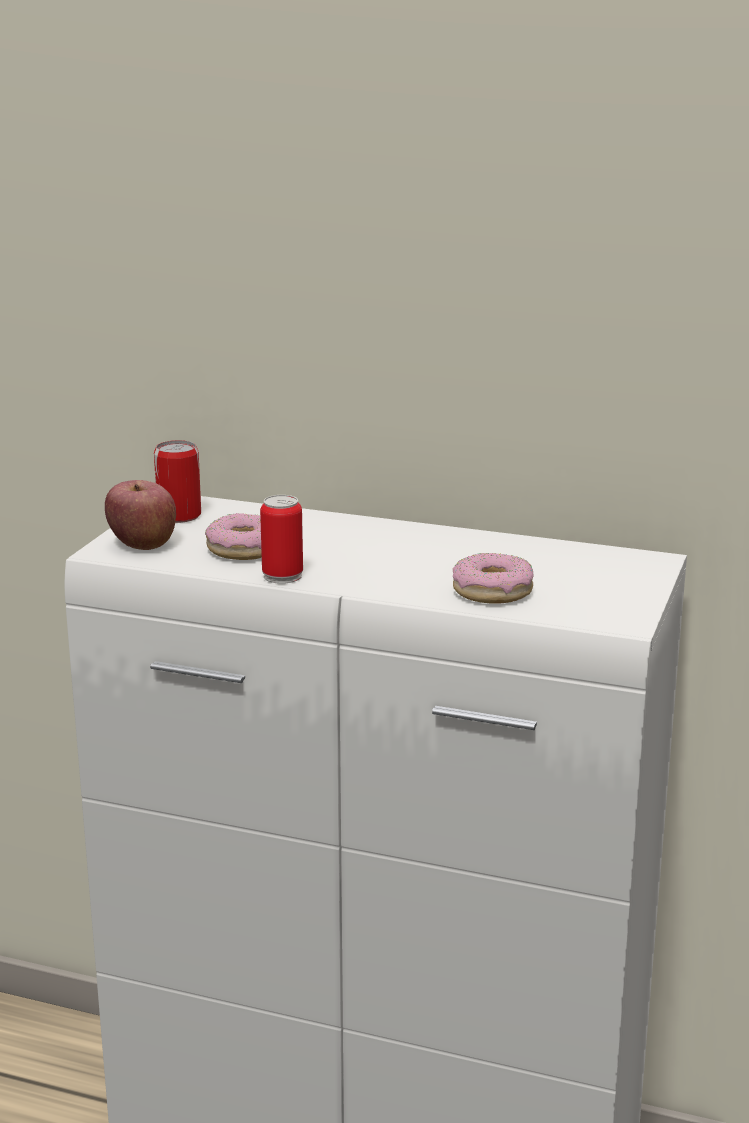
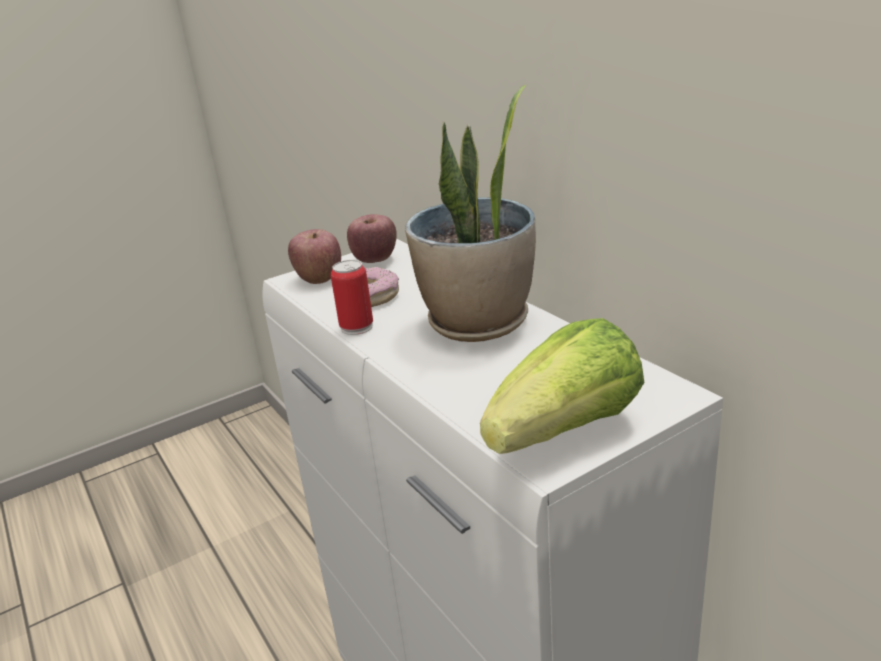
camera: 40 degrees right, 5 degrees up
(179, 515) = (375, 260): can -> apple
(405, 547) = (478, 323): none -> potted plant
(492, 591) = (481, 387): donut -> none
(609, 601) = (567, 431): none -> lettuce

